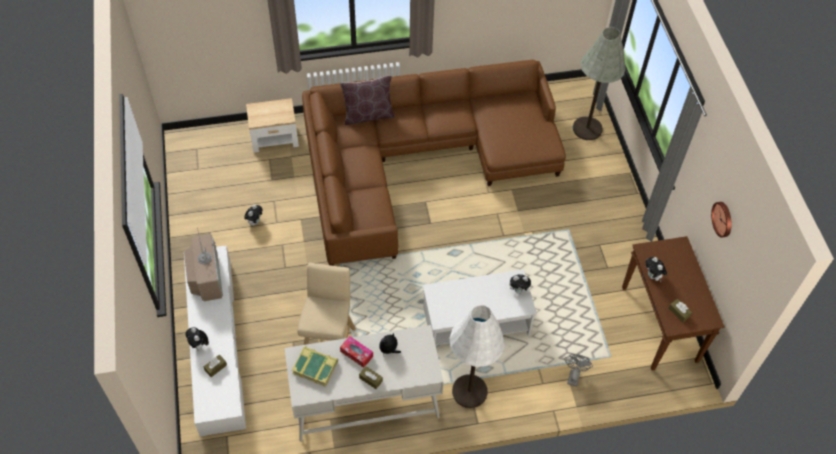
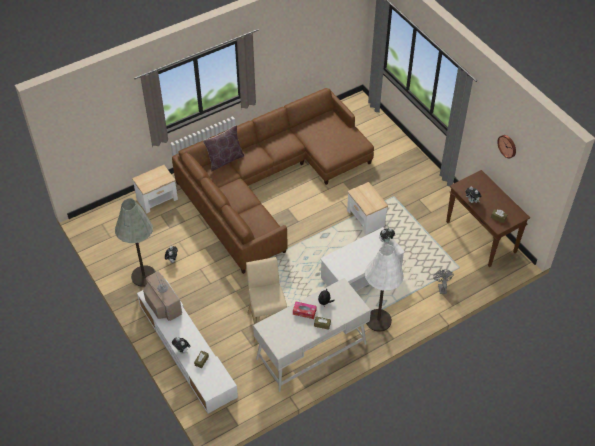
camera: 20 degrees left, 5 degrees down
(315, 367) = (281, 330): book -> none
(517, 247) = (365, 218): none -> side table
(587, 128) = (375, 127): grey floor lamp -> grey floor lamp (144, 276)

